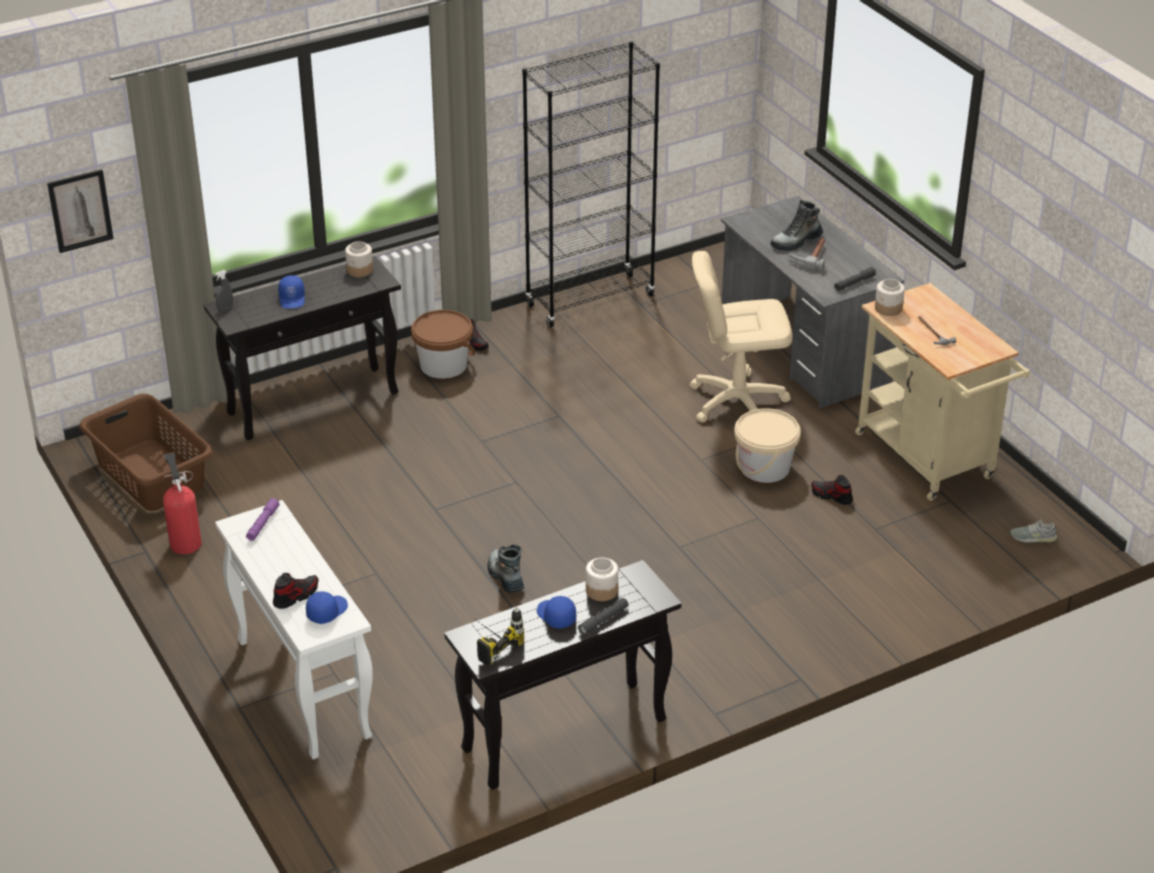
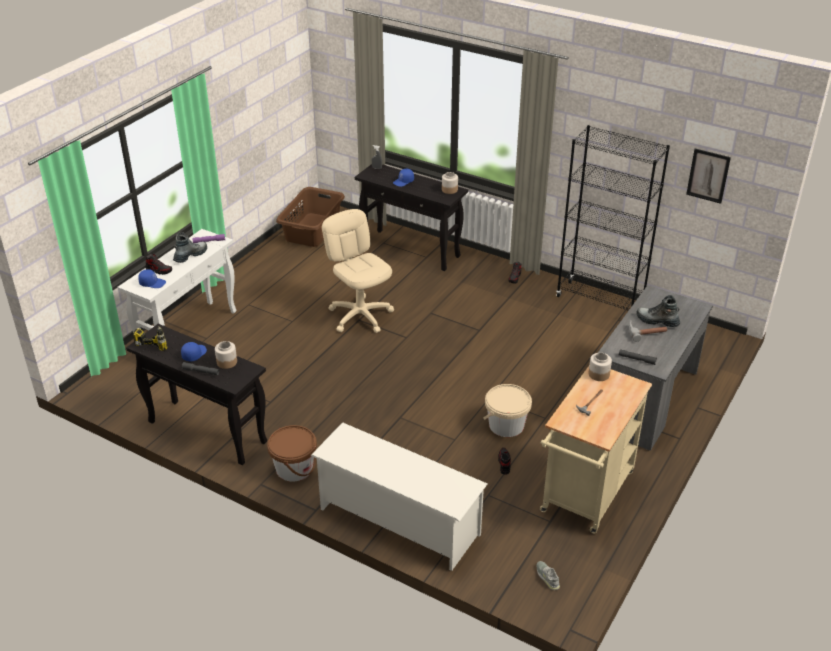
camera: 60 degrees right, 0 degrees up
(80, 210) = (334, 79): picture -> picture (708, 175)
(185, 541) = (271, 258): fire extinguisher -> none
(443, 365) = (484, 276): brown bucket -> brown bucket (294, 468)
(505, 577) = (322, 364): boot -> boot (190, 255)
(737, 402) = (561, 391): beige office chair -> beige office chair (360, 316)
(870, 616) = (398, 521): none -> white shoe rack

